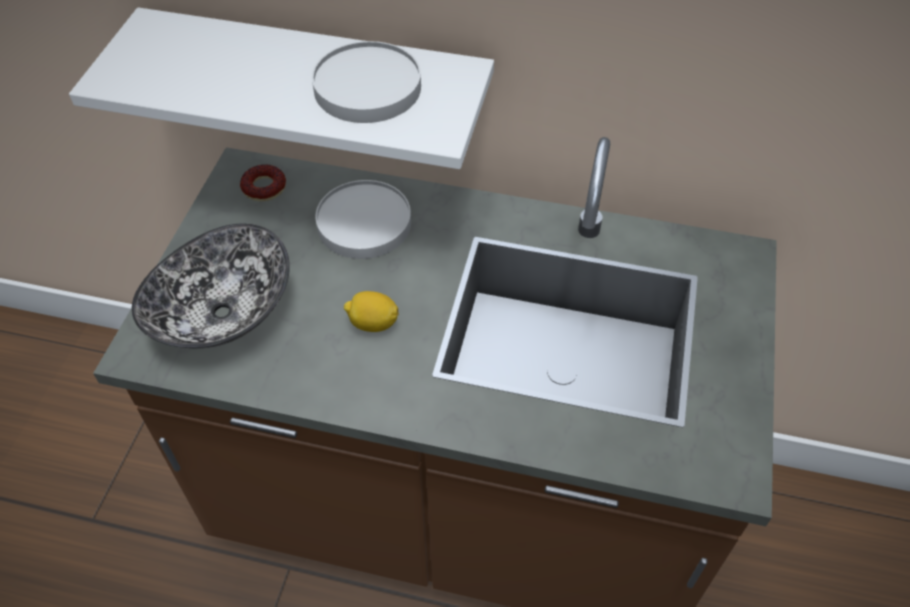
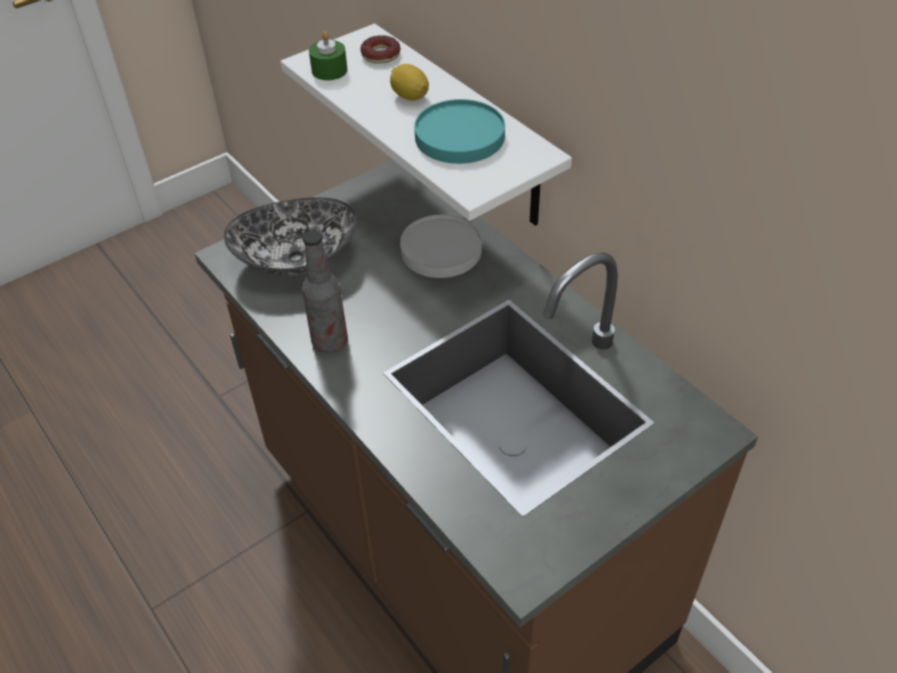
camera: 40 degrees right, 5 degrees down
(144, 79) = (329, 70): none -> green candle
(264, 187) = (399, 193): donut -> donut (380, 55)
(348, 378) = (330, 342): none -> bottle
(367, 87) = (460, 136): white plate -> turquoise plate
(373, 323) = (380, 317): lemon -> lemon (410, 96)

